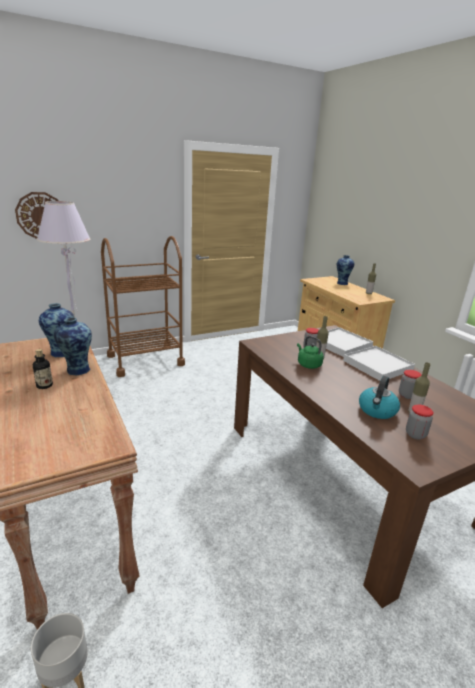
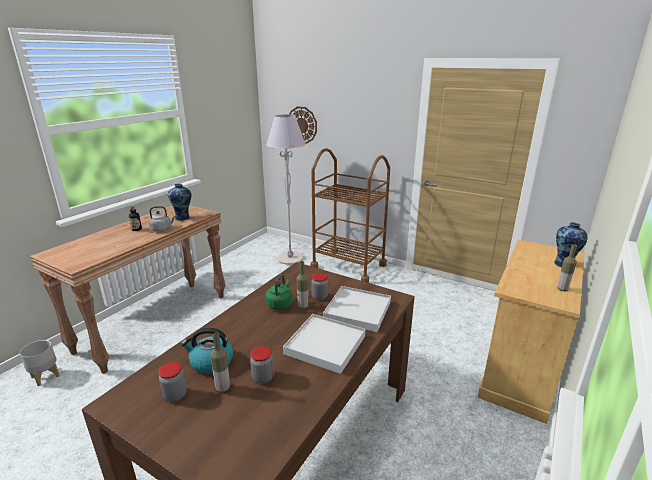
camera: 60 degrees right, 0 degrees up
(77, 370) = (162, 229): vase -> grey kettle

